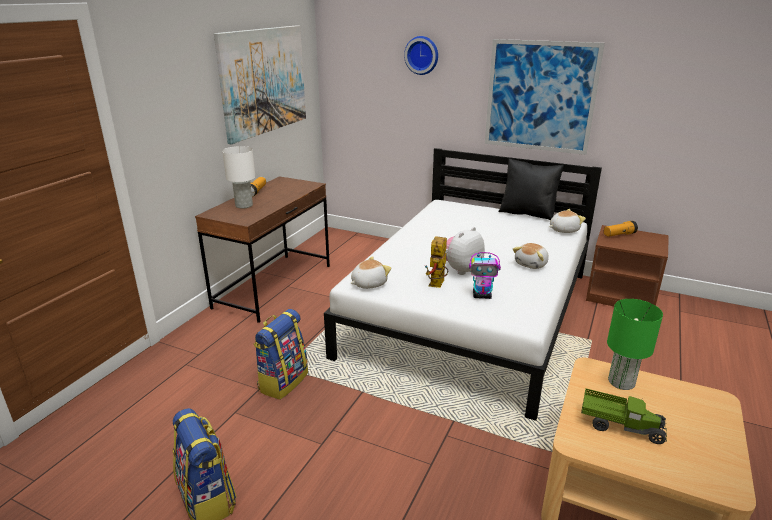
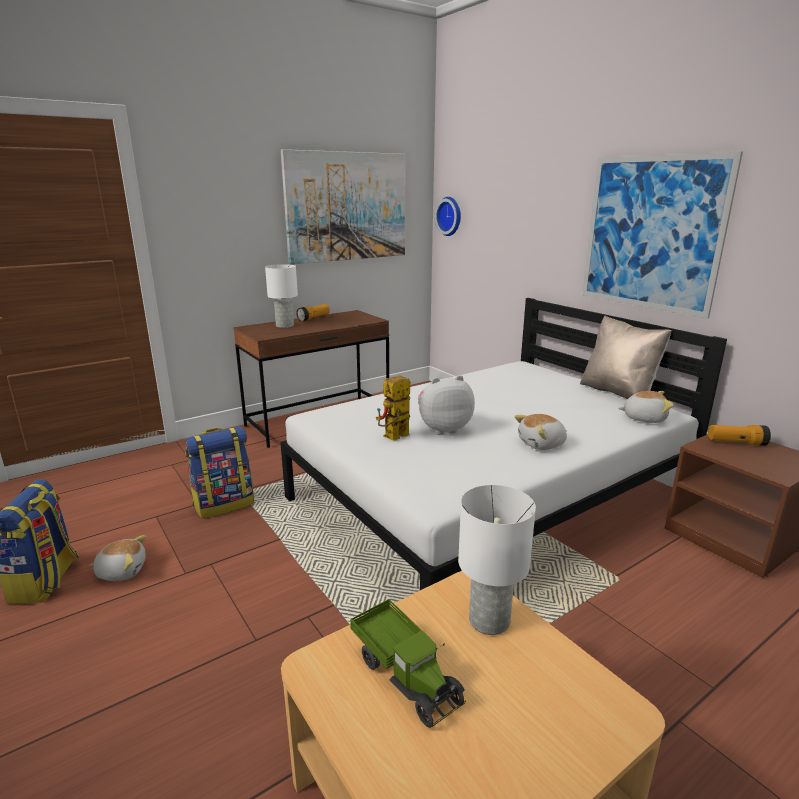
camera: 30 degrees right, 5 degrees down
(368, 283) = (326, 419): plush toy -> plush toy (122, 571)
(422, 55) = (524, 184): wall clock -> wall clock (450, 216)
(482, 296) = (428, 460): toy robot -> none
(527, 213) = (618, 392): black pillow -> beige pillow
(621, 381) = (490, 619): green table lamp -> white table lamp

